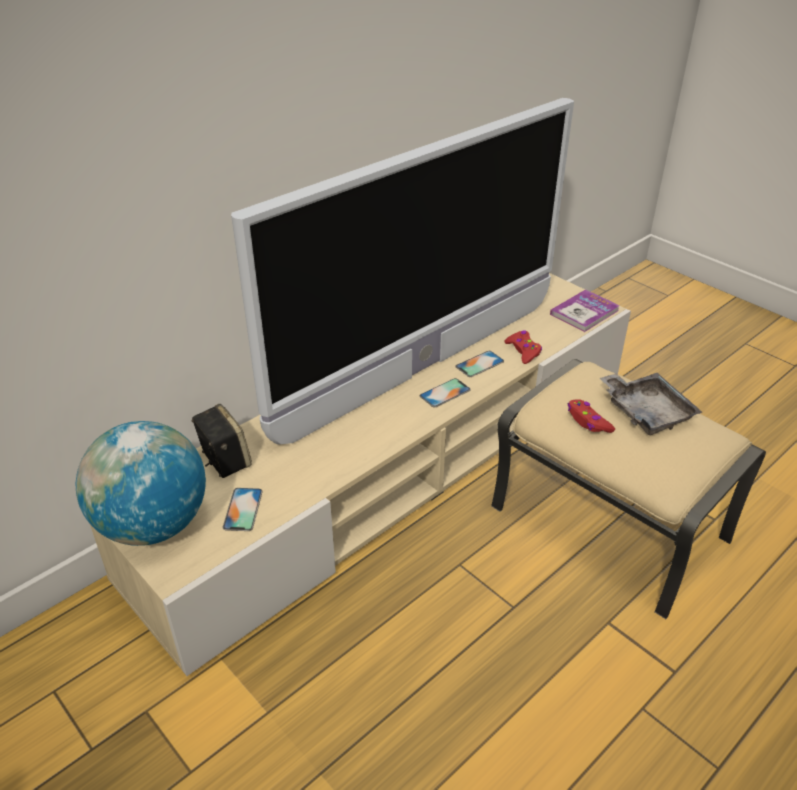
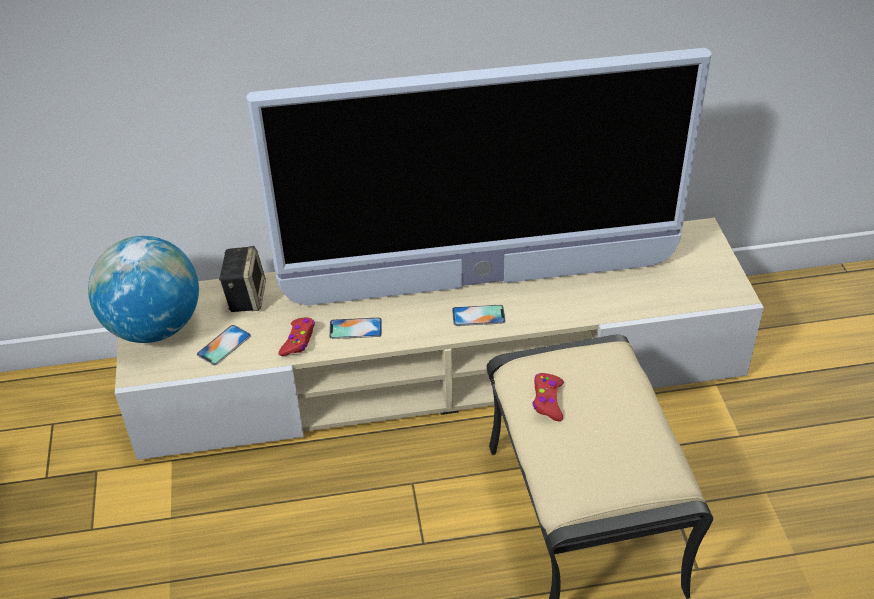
camera: 35 degrees right, 5 degrees up
(479, 364) = (540, 300): phone -> phone (355, 328)
(523, 351) = (597, 305): red game controller -> red game controller (298, 340)
(584, 312) = (708, 289): book -> none
(646, 411) = (614, 417): grey tray -> none

